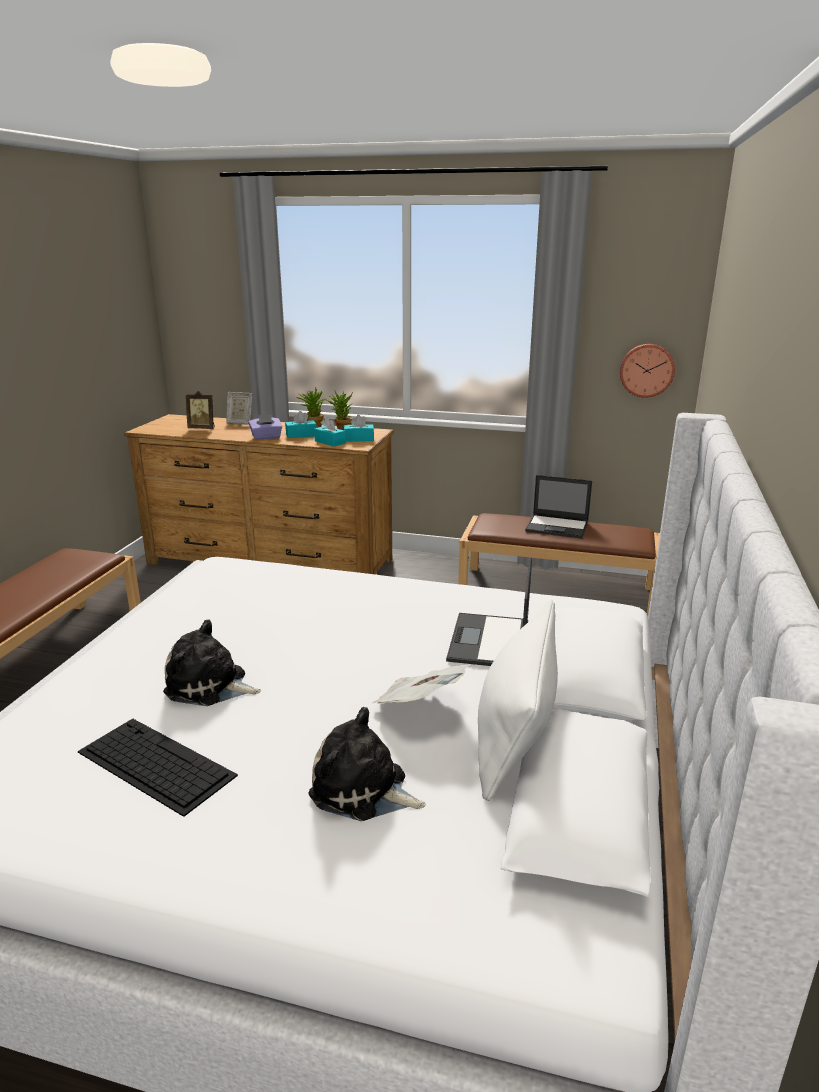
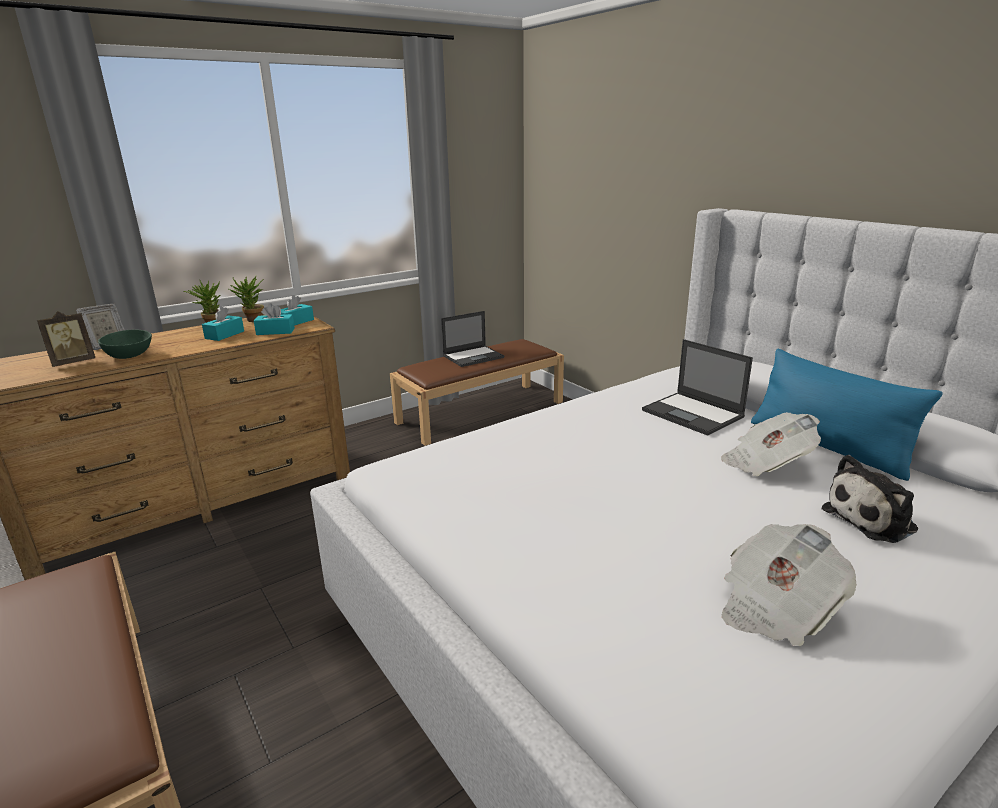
camera: 50 degrees left, 0 degrees up
(154, 763) = (775, 607): keyboard -> newspaper
(210, 686) = (649, 541): plush toy -> none
(231, 432) = (128, 355): none -> green bowl
(266, 437) = (190, 347): purple tissue box -> none
(515, 734) = (827, 446): white pillow -> blue pillow
(647, 370) = (491, 213): wall clock -> none

